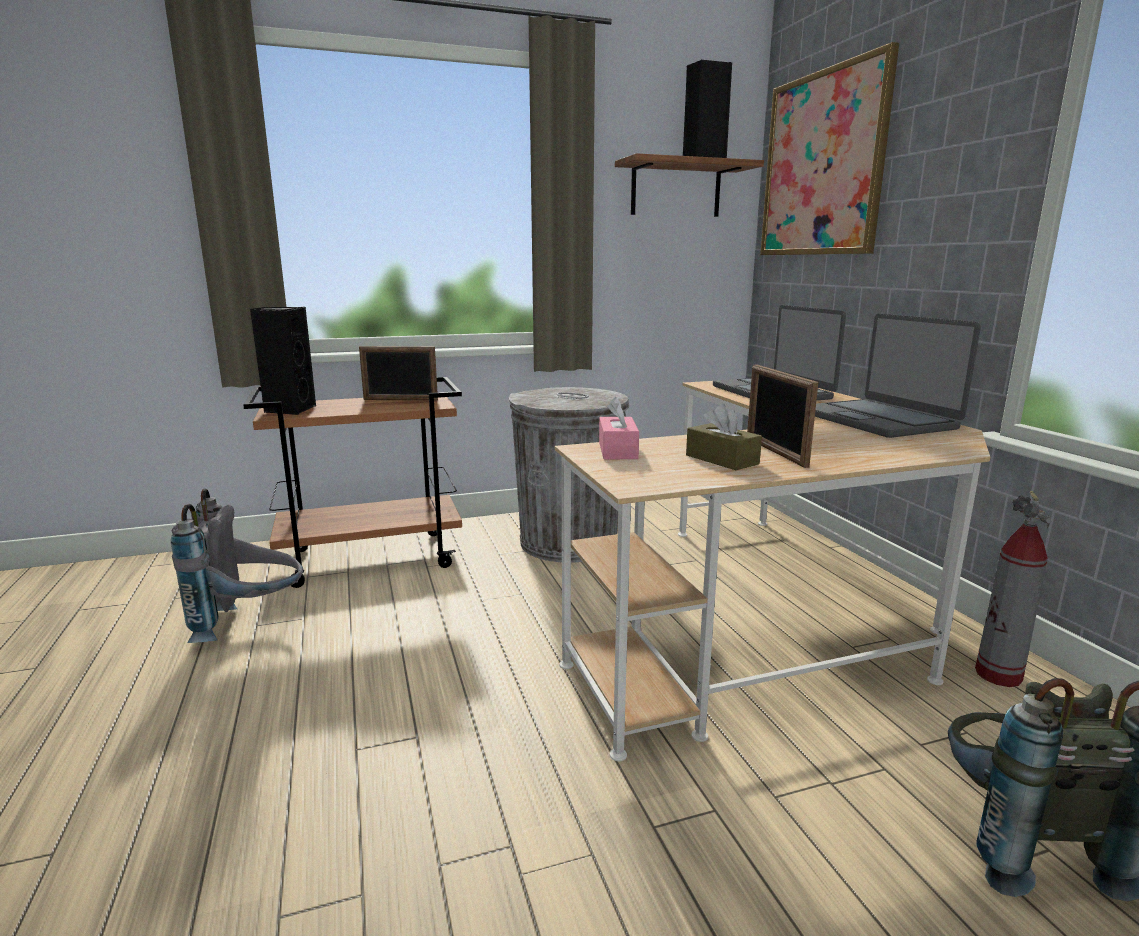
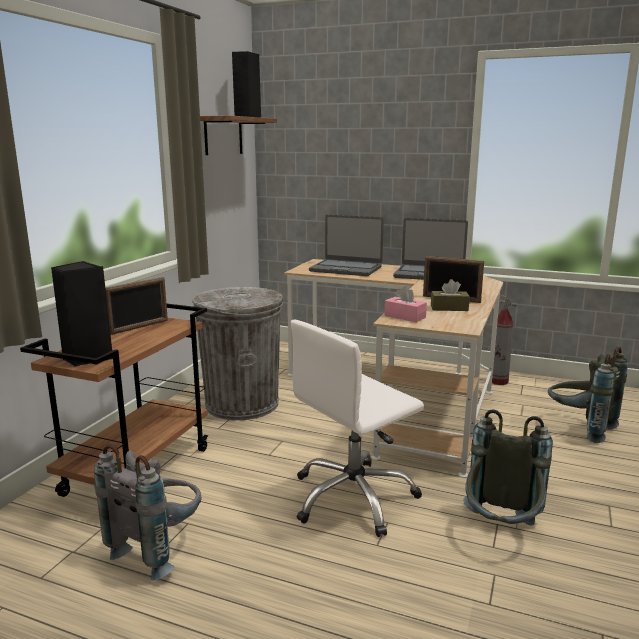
camera: 50 degrees left, 0 degrees up
(449, 689) = (353, 498): none -> white office chair
(492, 857) = (500, 531): none -> grey backpack
(822, 165) = (317, 125): picture -> none

